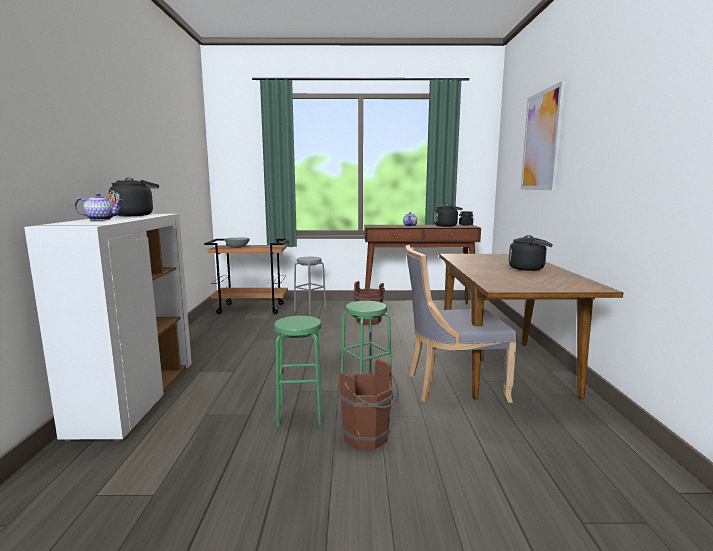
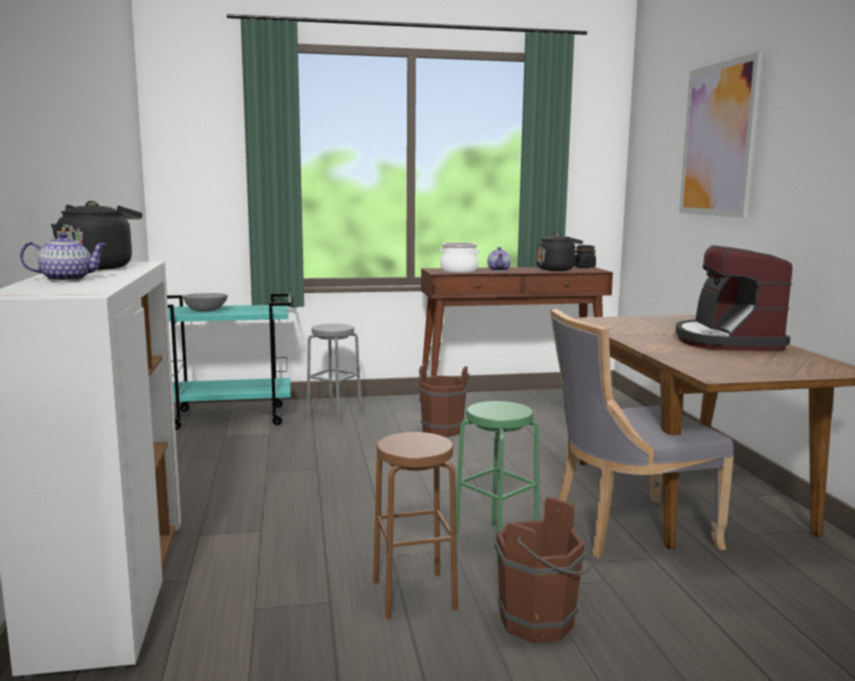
camera: 10 degrees left, 0 degrees up
(252, 309) = (231, 417): brown cart -> turquoise cart
(300, 414) = (414, 594): green stool -> brown stool
(385, 226) = (459, 271): none -> cooking pot
(528, 268) = (727, 341): black kettle -> coffee machine

